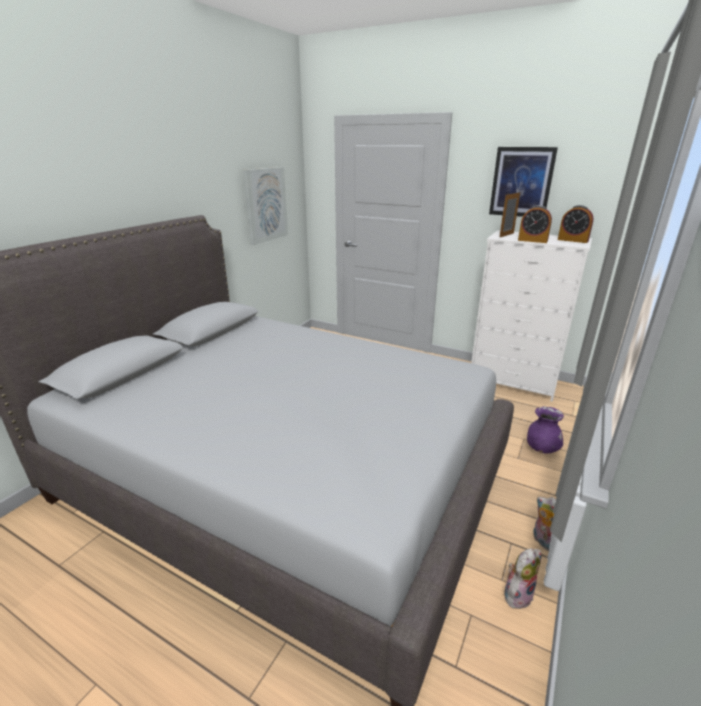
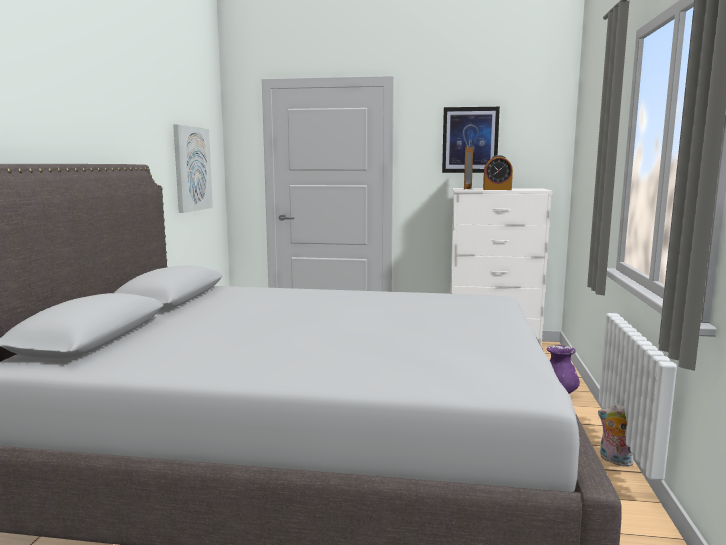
camera: 20 degrees left, 15 degrees down
(517, 594) = (621, 504): plush toy -> none
(572, 240) = (530, 189): alarm clock -> none

